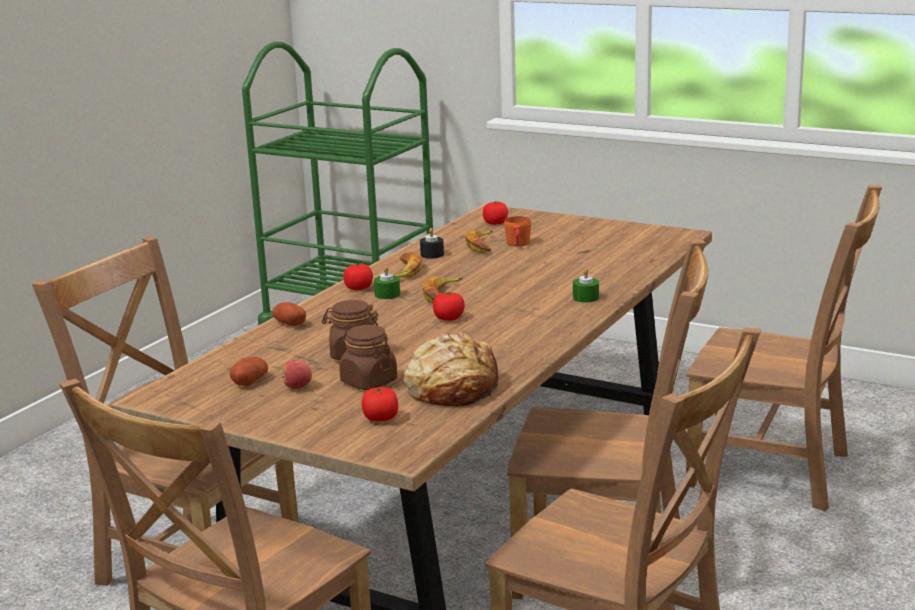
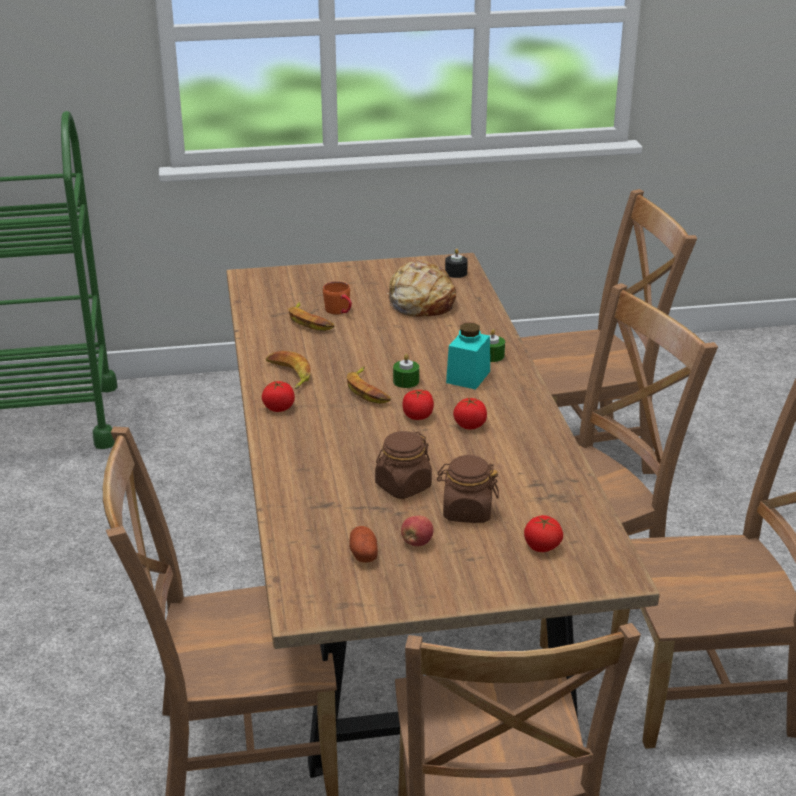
camera: 40 degrees left, 10 degrees up
(289, 324) = (284, 473): potato -> none
(387, 295) = (319, 407): green candle -> green candle (406, 381)
(432, 254) = (281, 346): black candle -> black candle (456, 273)
(452, 388) = (543, 490): bread -> bread (420, 302)
(495, 223) = (278, 290): tomato -> tomato (470, 425)
(537, 306) = (468, 377): none -> turquoise jar

